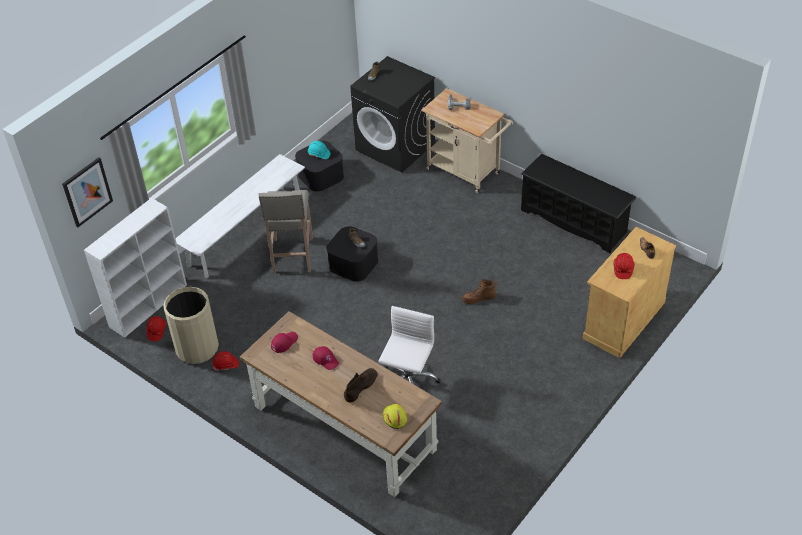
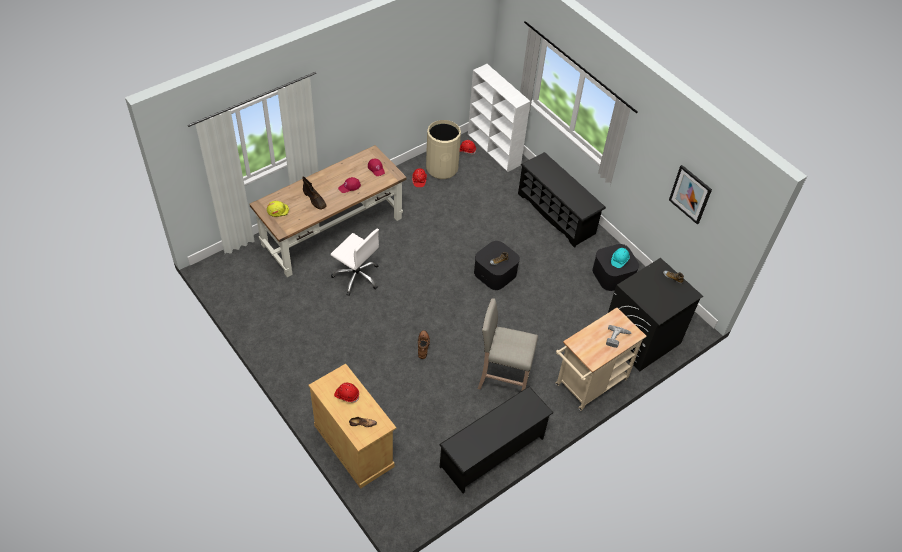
camera: 100 degrees right, 5 degrees up
(87, 192) = (514, 45): picture -> picture (690, 194)
(245, 230) = (557, 214): white bench -> black shoe rack
(292, 256) = (517, 236): beige stool -> beige stool (502, 379)

